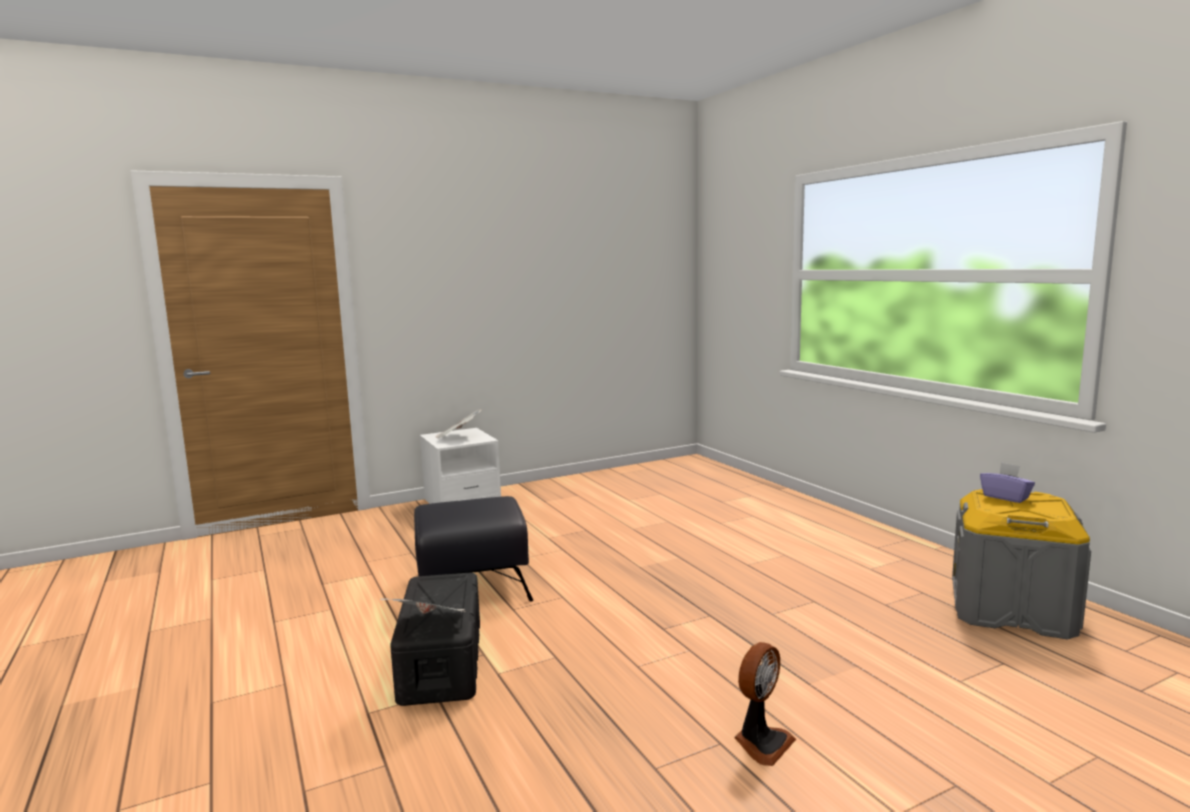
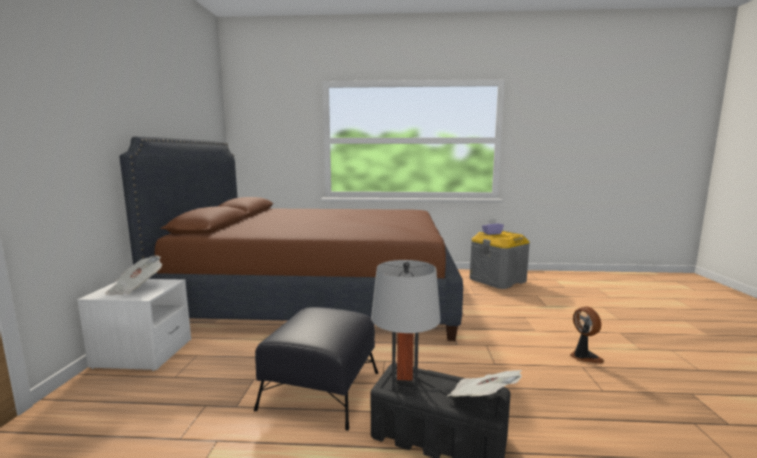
camera: 60 degrees left, 0 degrees up
(439, 585) = (404, 380): none -> grey table lamp
(680, 516) = (319, 296): none -> brown bed

